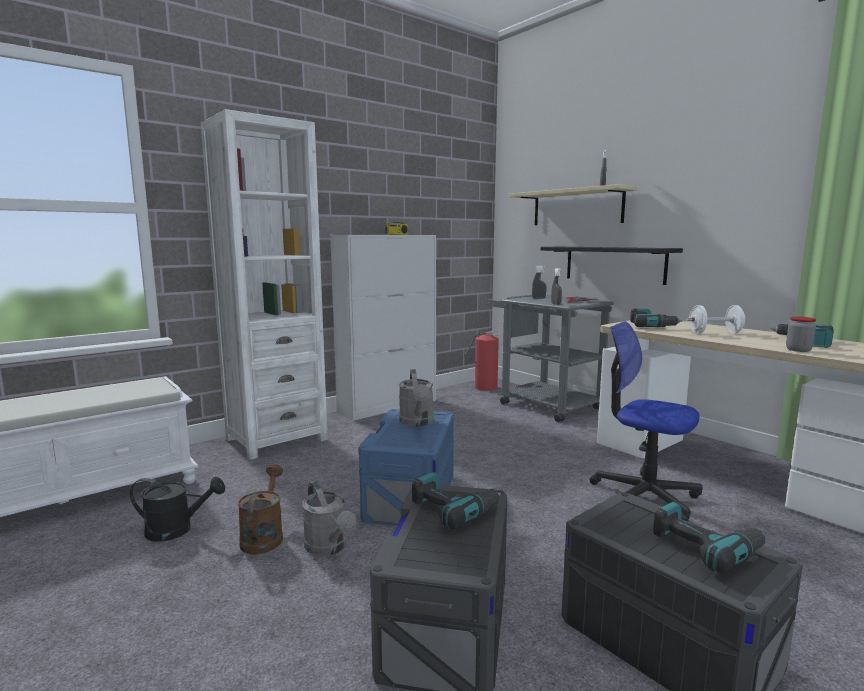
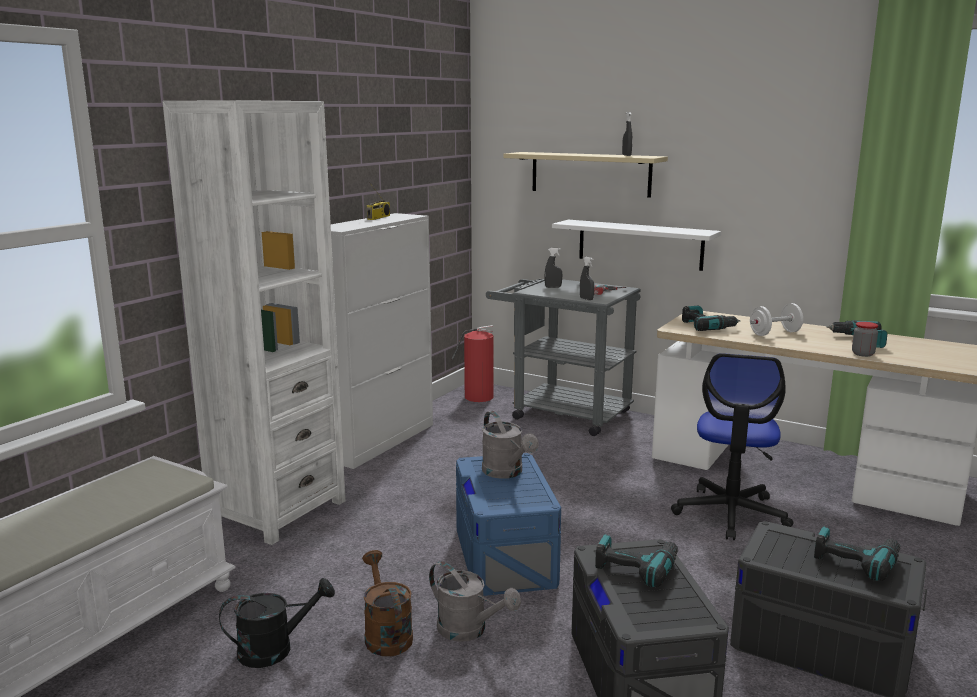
camera: 20 degrees left, 5 degrees up
(614, 264) = (640, 244): black shelf -> white shelf
(644, 497) = (730, 514): office chair -> office chair turned 90 degrees counterclockwise

